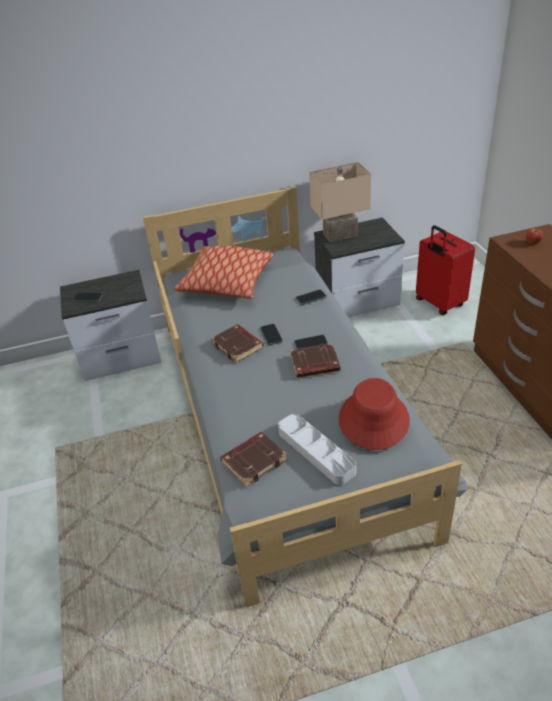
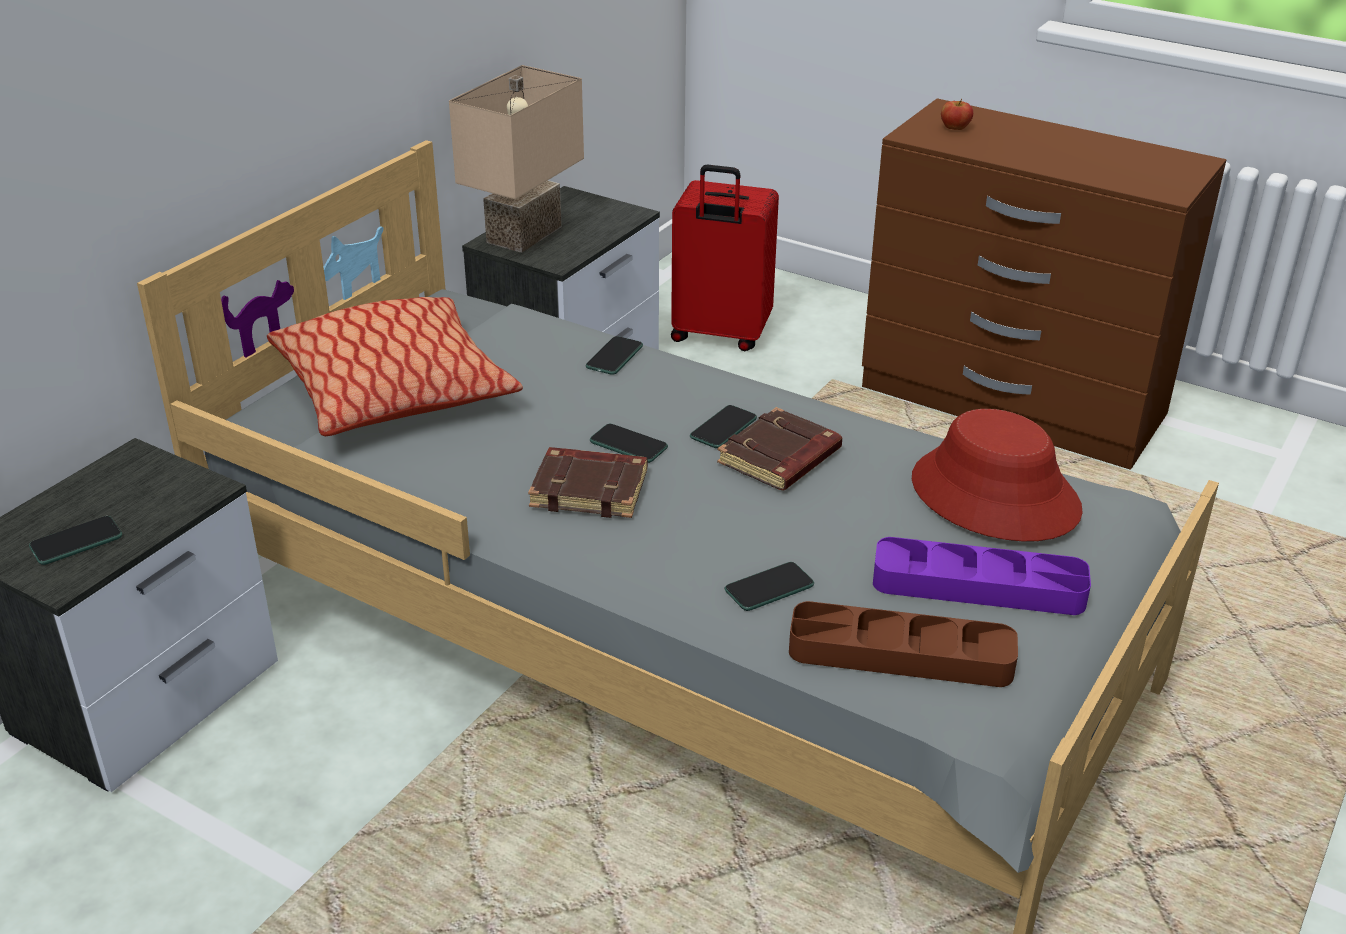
camera: 45 degrees left, 5 degrees down
(245, 412) = (769, 588): none -> phone
(254, 461) = (900, 654): brown book -> brown tray
(316, 451) = (978, 586): grey tray -> purple tray

